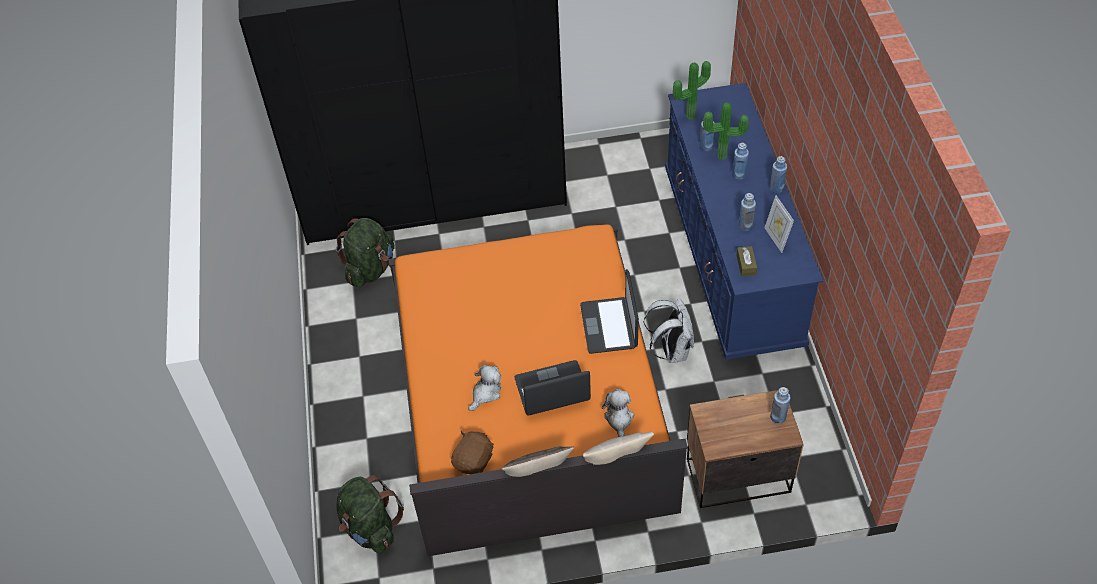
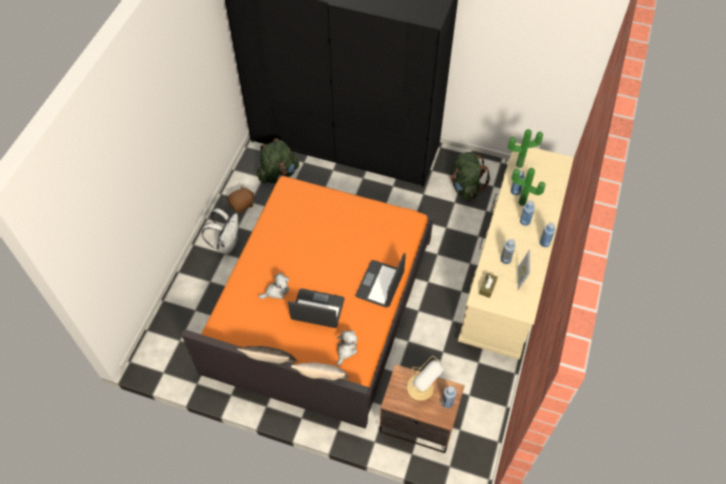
camera: 25 degrees right, 5 degrees up
(370, 528) = (177, 339): green backpack -> green backpack (465, 187)
(474, 461) = (241, 332): brown plush toy -> brown plush toy (242, 205)
(671, 350) = (429, 317): white backpack -> white backpack (227, 244)
(731, 257) = (508, 272): blue dresser -> beige dresser
(738, 416) = (421, 388): none -> table lamp

